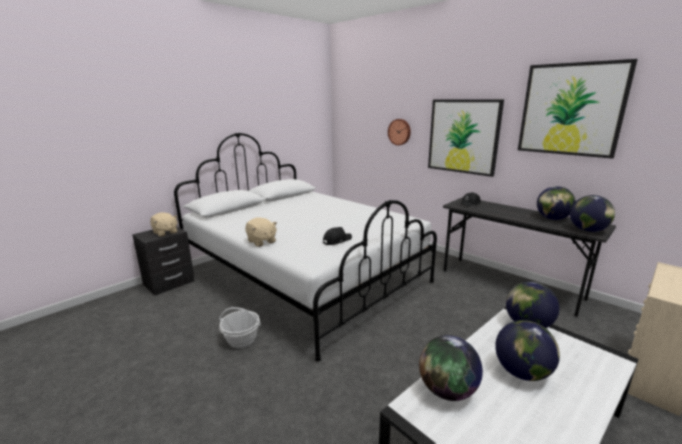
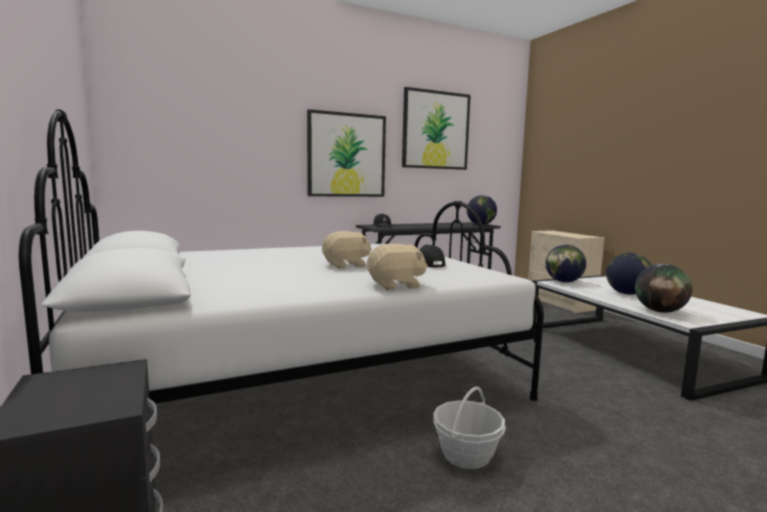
camera: 70 degrees left, 10 degrees down
(165, 232) = (94, 384): beige plush toy -> beige plush toy (346, 265)
(399, 132) = (256, 151): wall clock -> none
(552, 219) = (448, 224): globe -> none

